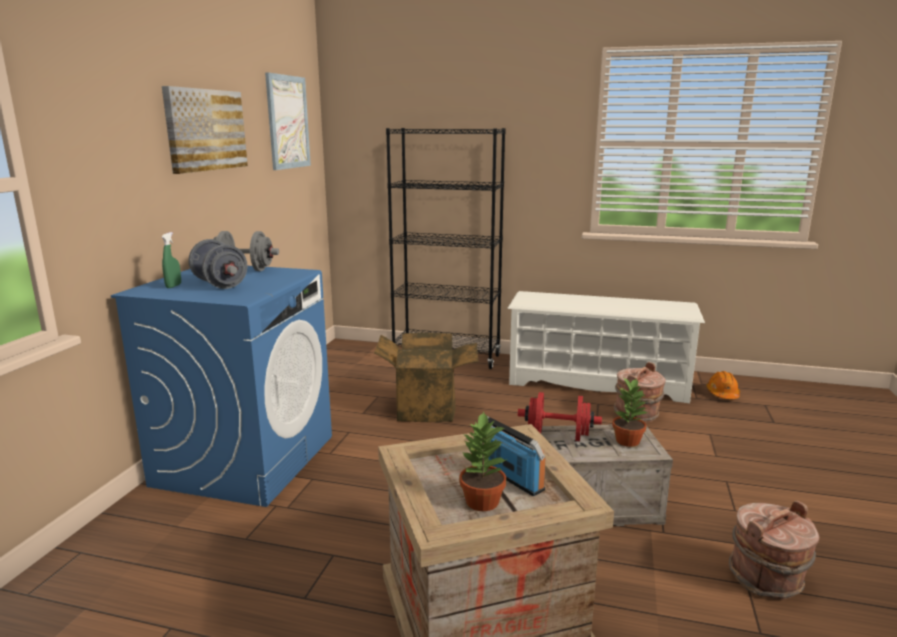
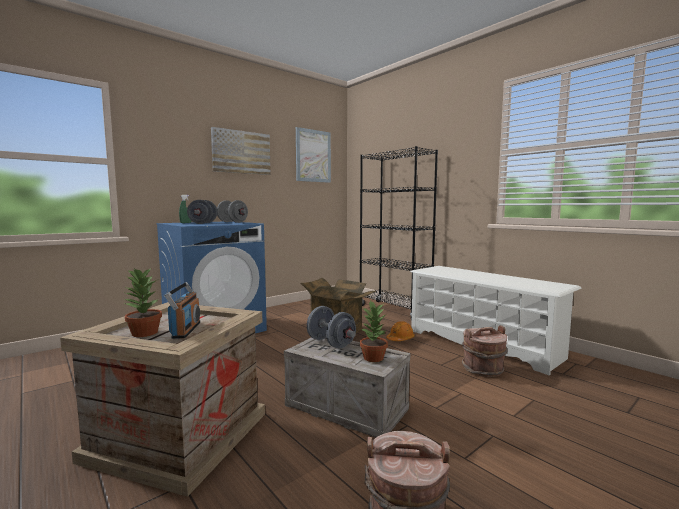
camera: 35 degrees right, 10 degrees down
(558, 436) = (330, 343): red dumbbell -> grey dumbbell
(722, 394) = (598, 378): orange hard hat -> orange hard hat (400, 339)

